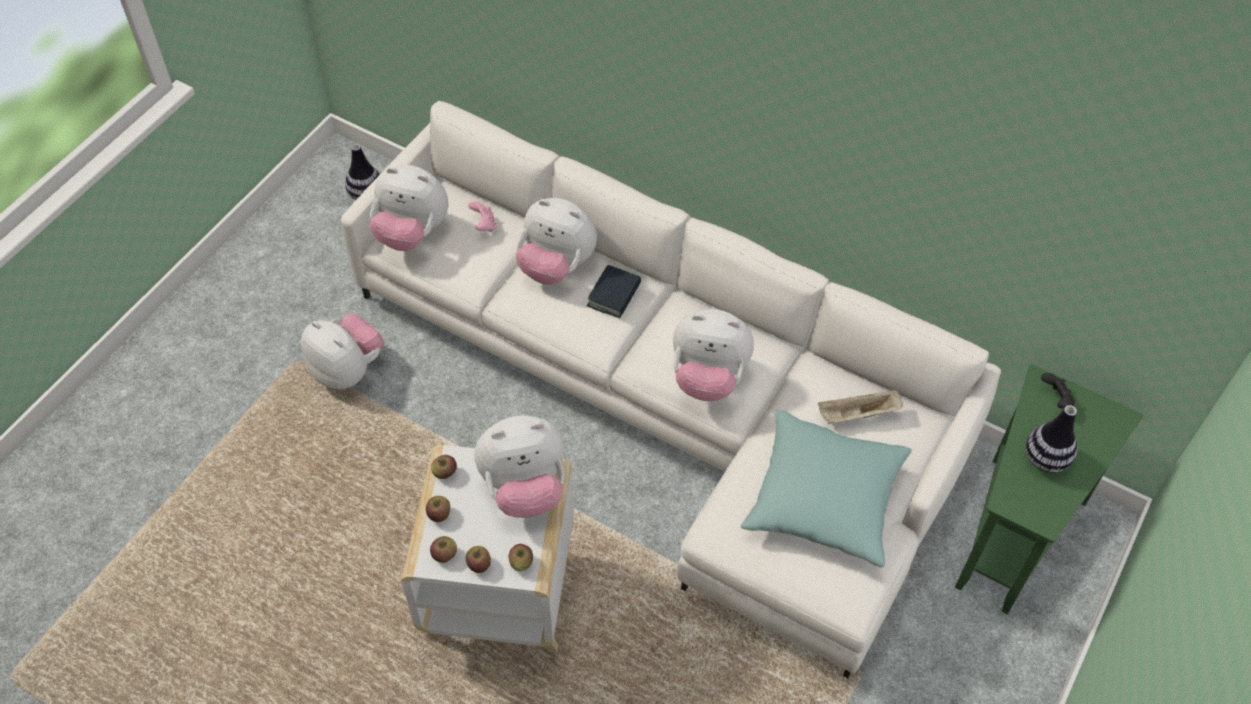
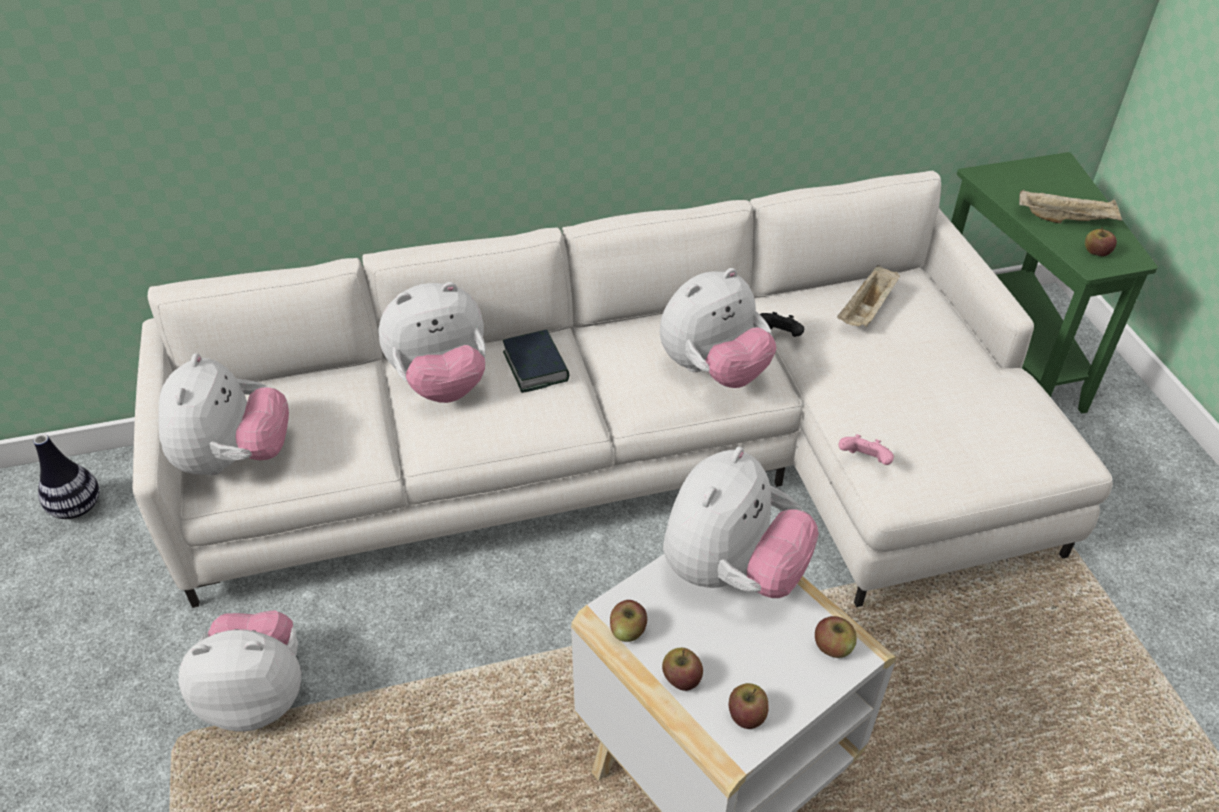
camera: 45 degrees left, 10 degrees down
(412, 233) = (234, 459): plush toy -> plush toy turned 60 degrees counterclockwise
(479, 564) = (795, 690): apple -> apple (1096, 252)
(484, 225) = (315, 397): pink game controller -> pink game controller (864, 461)
(824, 499) = (937, 390): turquoise pillow -> none
(1045, 459) = (1066, 220): vase -> beige tray
(1056, 399) = (1008, 179): black game controller -> black game controller (780, 336)

